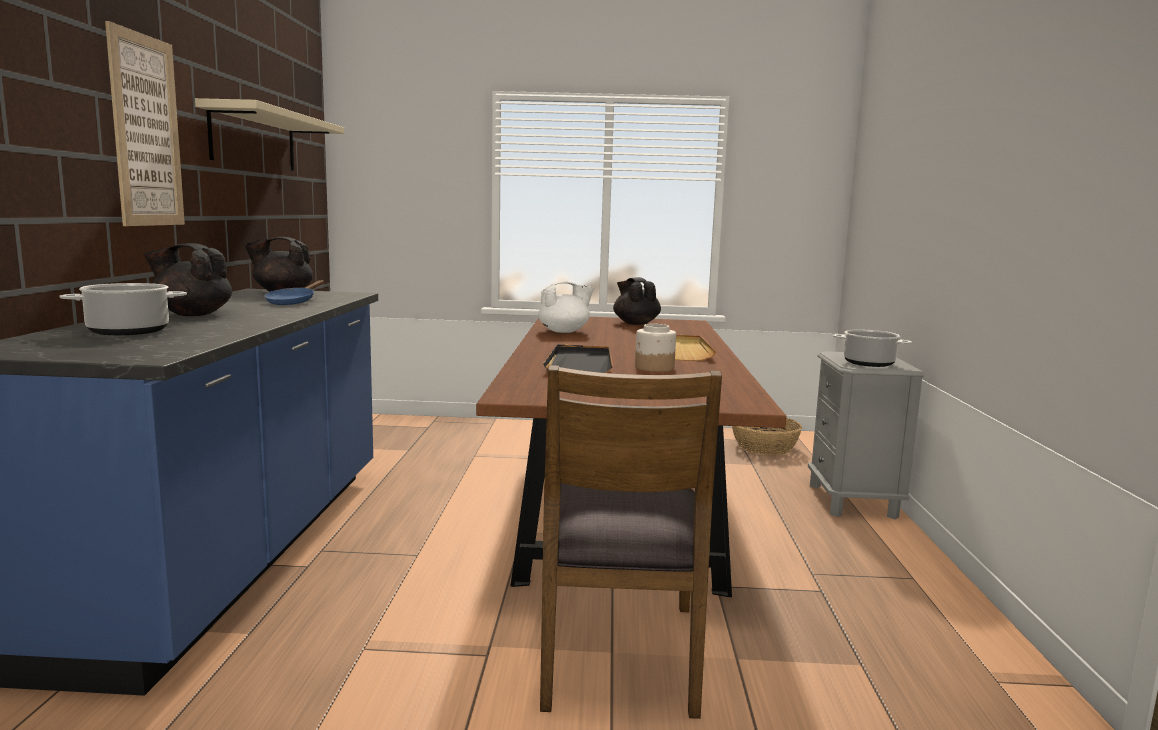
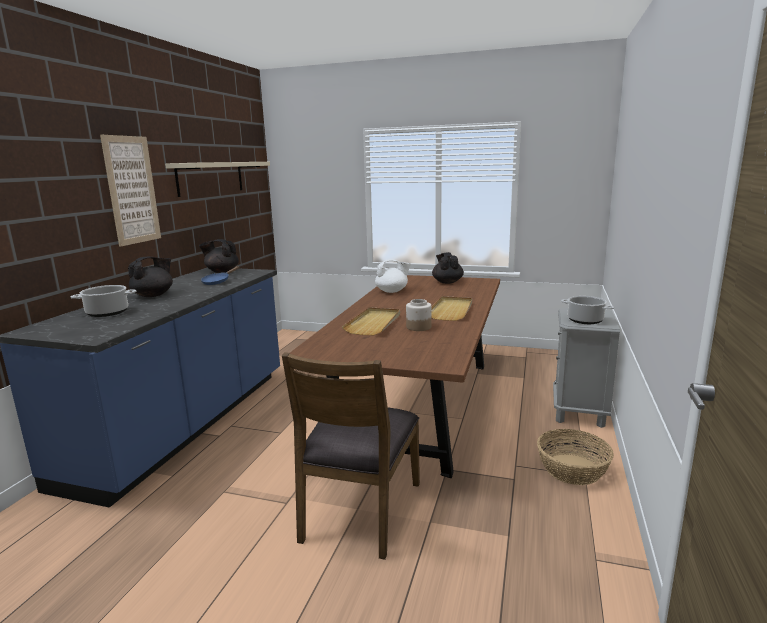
camera: 15 degrees right, 5 degrees up
(192, 314) = (153, 295): black teapot -> black teapot turned 105 degrees clockwise
(580, 364) = (374, 323): black tray -> beige tray
(764, 447) = (540, 364): basket -> basket (572, 469)

